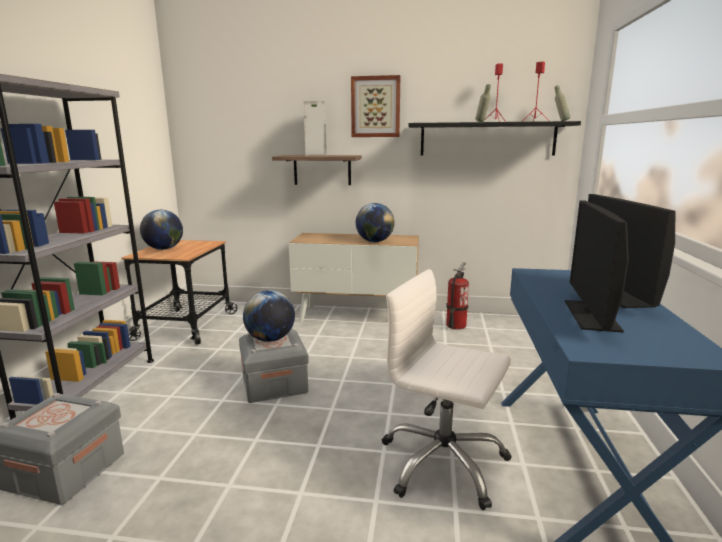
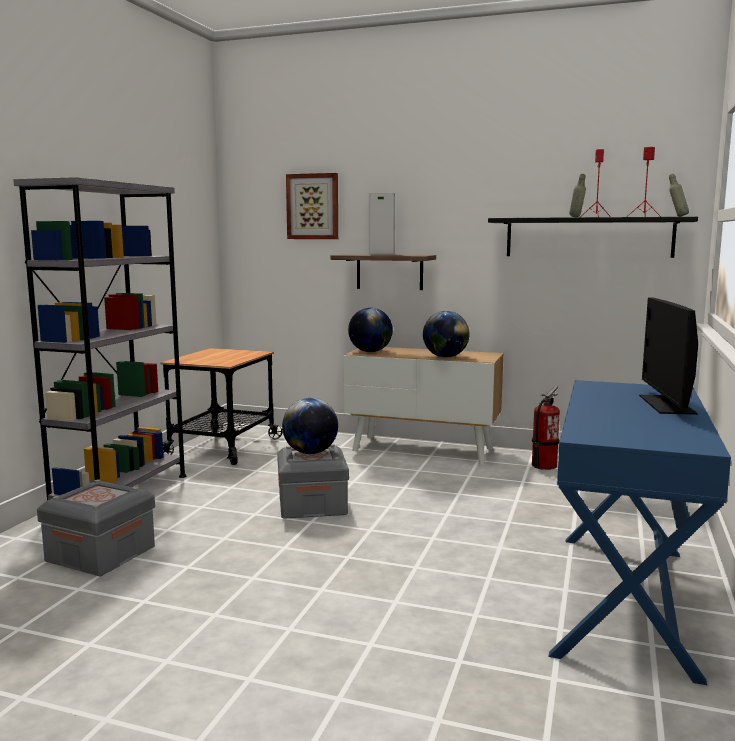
camera: 10 degrees right, 5 degrees down
(164, 249) = (205, 356): globe -> globe (370, 352)
(375, 107) = (454, 199): picture -> picture (313, 206)
(443, 463) = (476, 581): white office chair -> none
(591, 315) = (618, 416): monitor -> none

